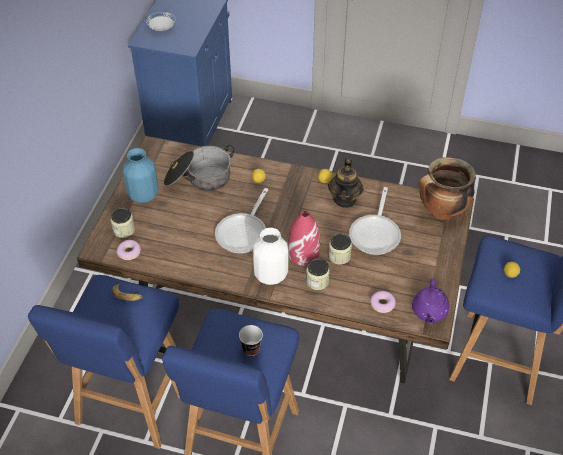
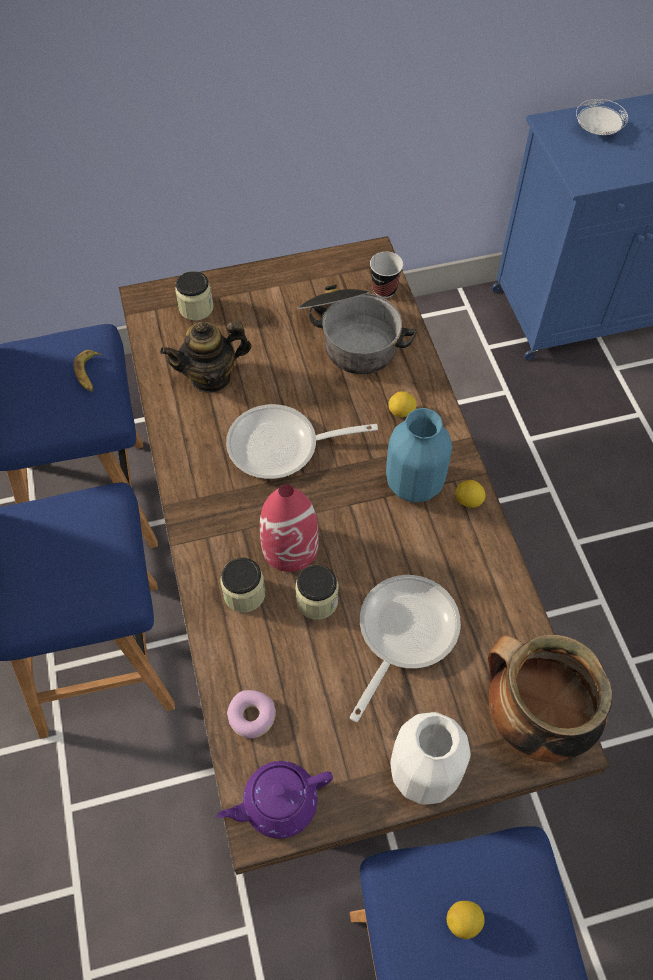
camera: 60 degrees right, 10 degrees up
(129, 252) = (159, 335): donut -> none
(144, 195) = (273, 295): blue vase -> blue vase (414, 484)
(251, 349) = (69, 569): cup -> cup (384, 289)
(271, 275) = (219, 524): white vase -> white vase (424, 774)
(345, 199) = (449, 549): teapot -> teapot (211, 377)
(376, 234) = (402, 634): frying pan -> frying pan turned 135 degrees clockwise

